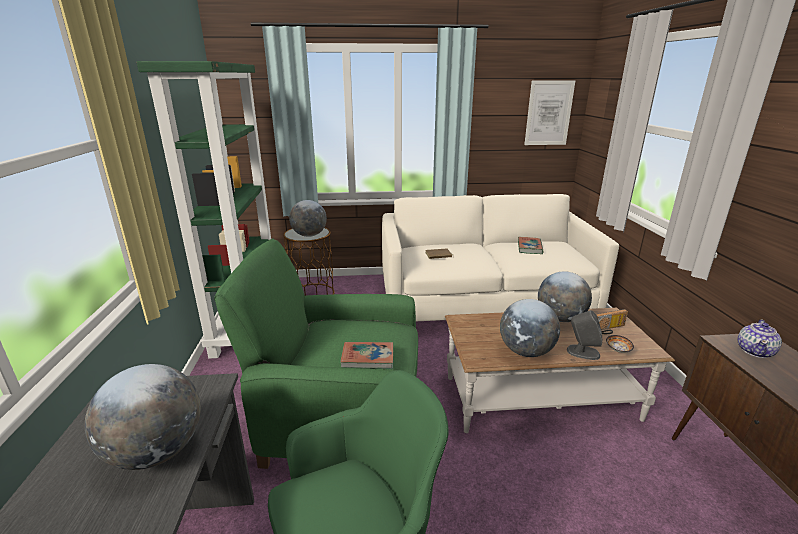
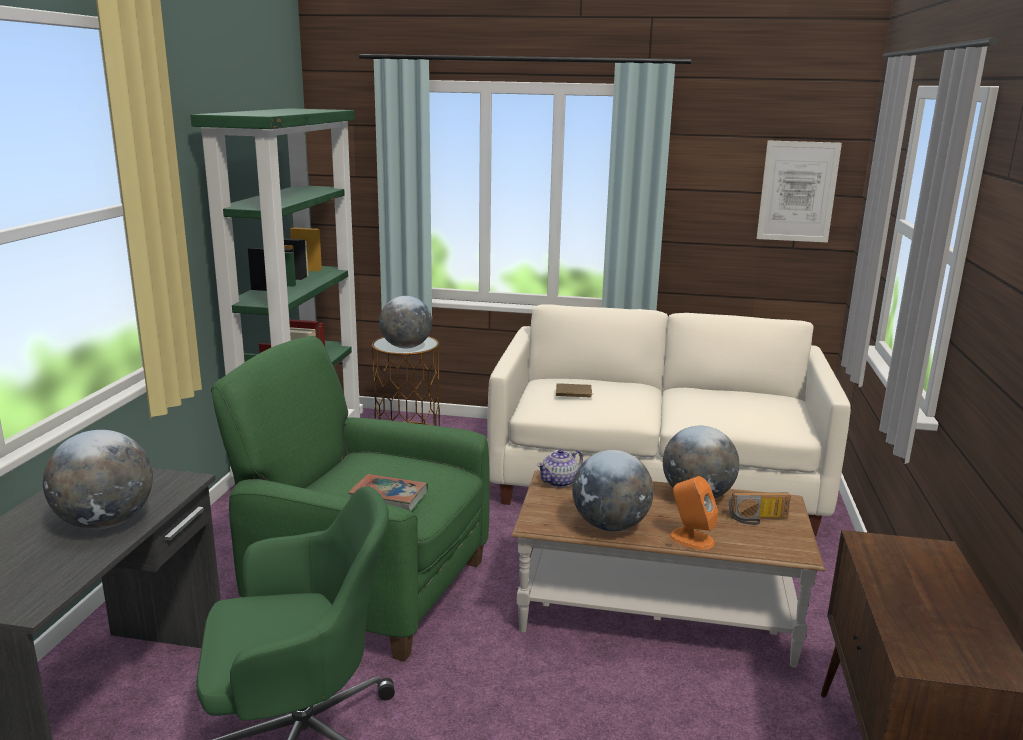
camera: 15 degrees right, 5 degrees down
(529, 248) = (724, 399): book -> none
(582, 352) = (691, 538): grey speaker -> orange speaker
(618, 350) = (746, 544): bowl -> none
(755, 351) = (902, 558): teapot -> teapot (560, 482)

